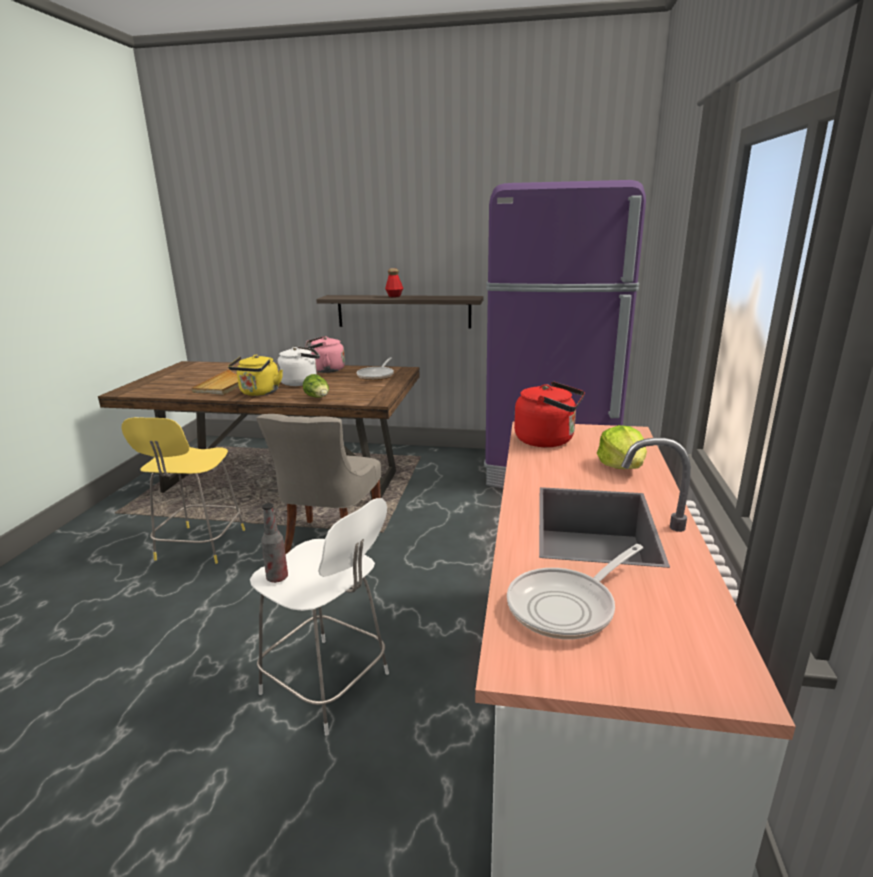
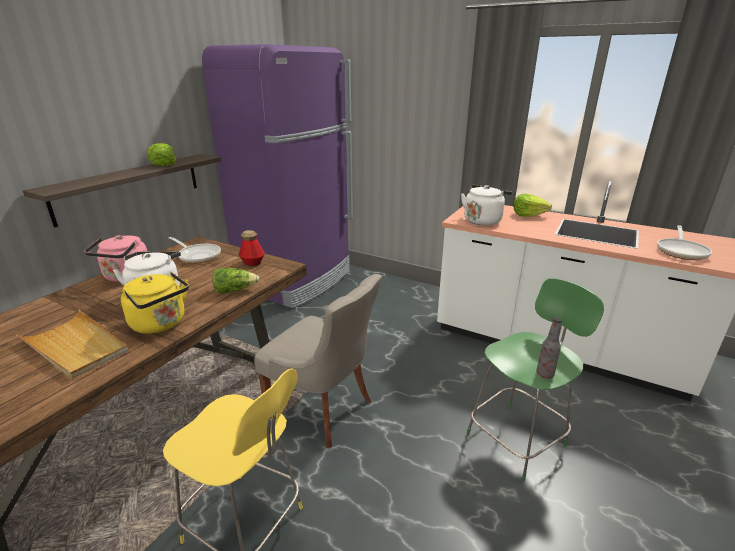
camera: 70 degrees left, 5 degrees up
(328, 685) = (518, 438): white stool -> green stool
(394, 296) = (127, 171): bottle -> bottle (252, 263)
(428, 297) = (163, 164): none -> lettuce
(548, 440) = (483, 220): red kettle -> white kettle
(567, 606) = (681, 251): frying pan -> frying pan turned 45 degrees clockwise

